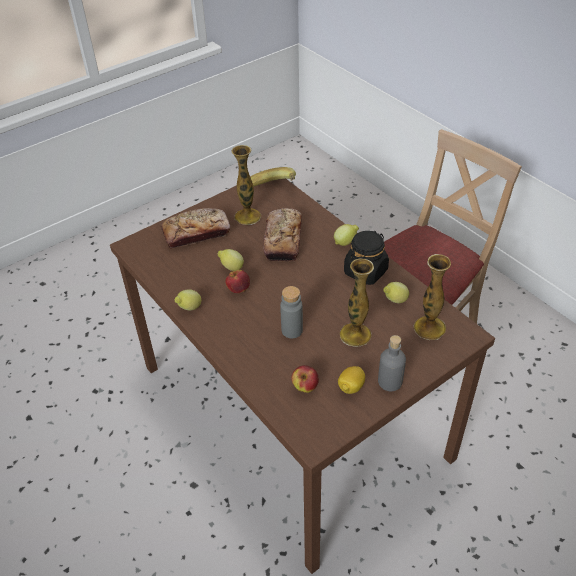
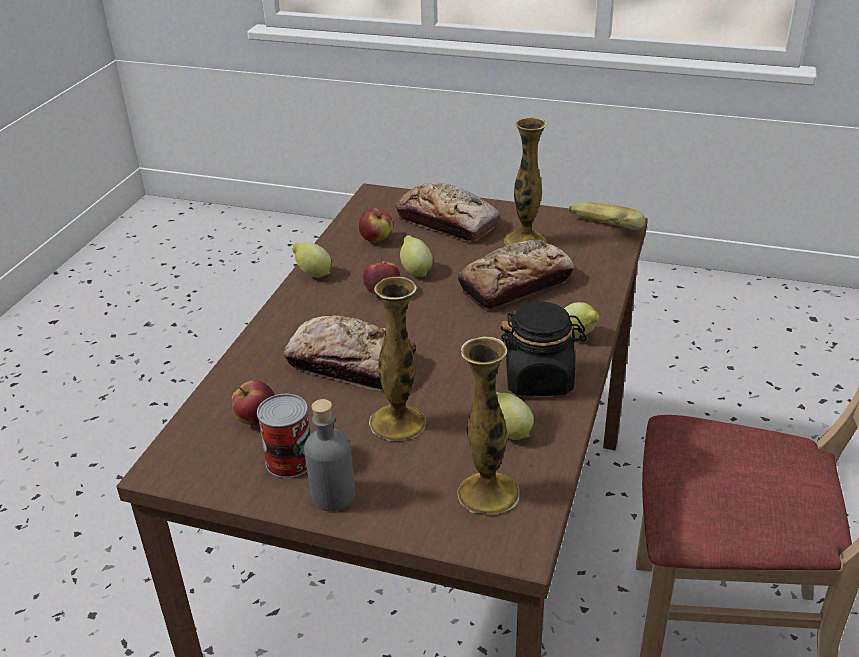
camera: 55 degrees right, 10 degrees down
(182, 267) = (376, 239): none -> apple
(292, 330) = (351, 364): grey bottle -> bread
(351, 387) = (290, 461): lemon -> can

